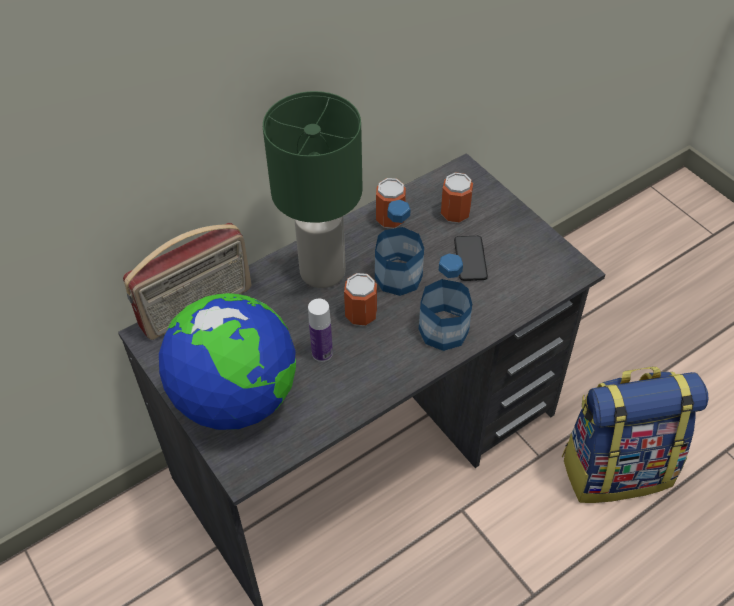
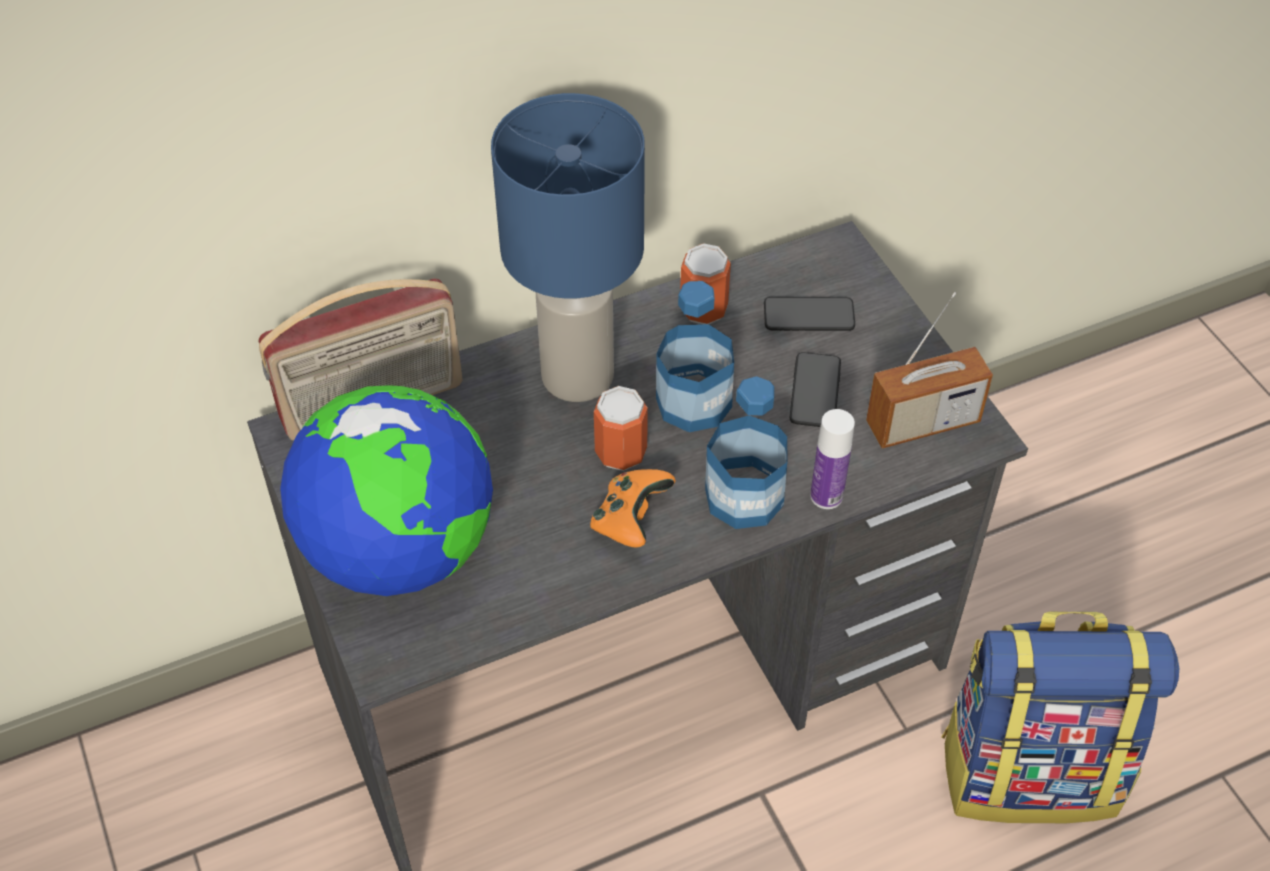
camera: 10 degrees right, 0 degrees up
(322, 353) = (546, 502): bottle -> bottle (826, 496)
(324, 271) = (579, 376): green table lamp -> blue table lamp
(377, 356) = (630, 520): none -> orange game controller
(455, 213) = (809, 315): can -> phone
(539, 268) = (922, 423): none -> radio

